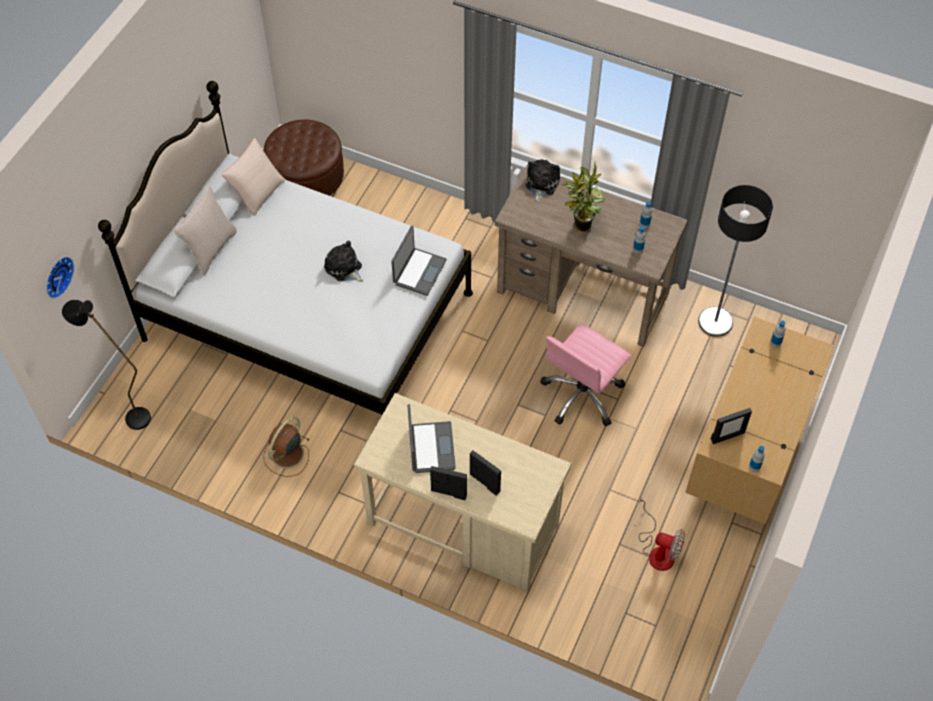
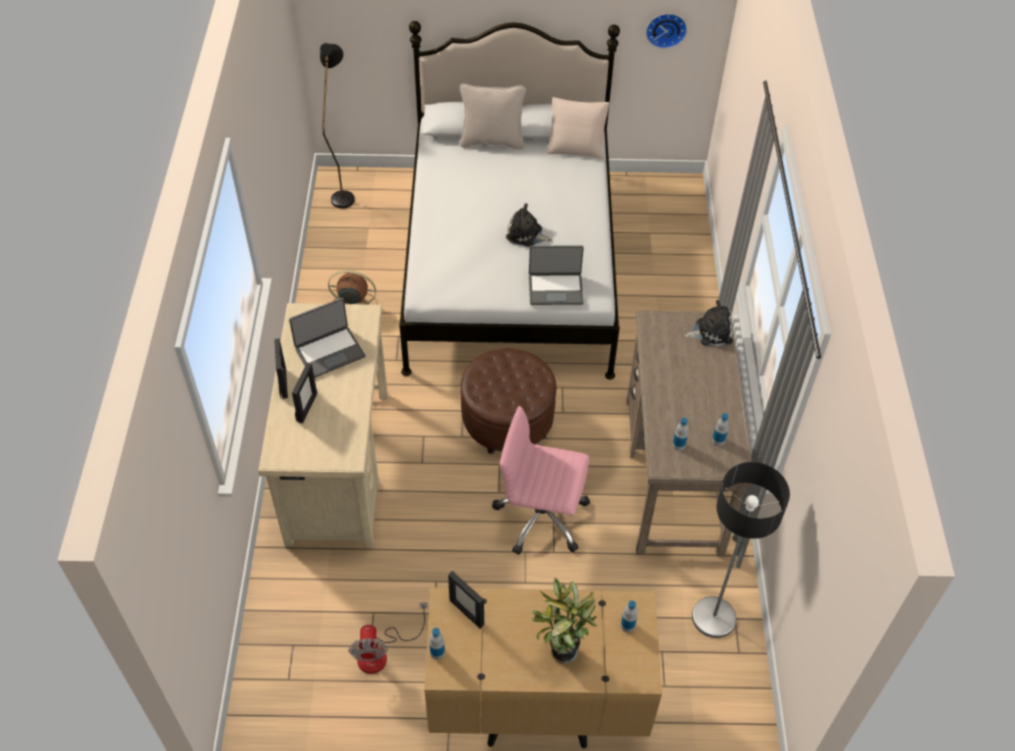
camera: 65 degrees right, 5 degrees down
(57, 276) = (349, 22): wall clock -> wall clock (666, 29)
(307, 181) = (662, 209): brown ottoman -> brown ottoman (507, 422)
(344, 268) = (526, 235): plush toy -> plush toy turned 90 degrees counterclockwise
(581, 227) = (675, 384): potted plant -> potted plant (560, 650)

